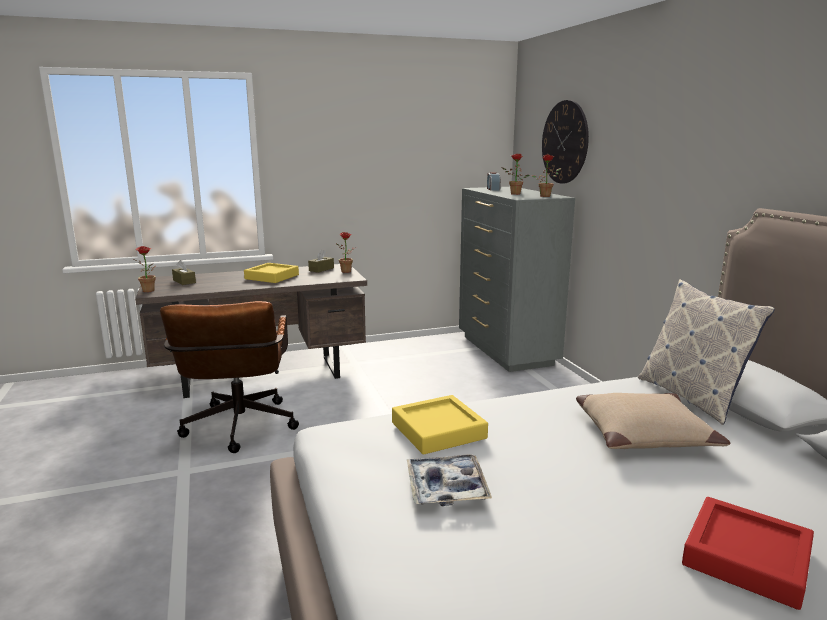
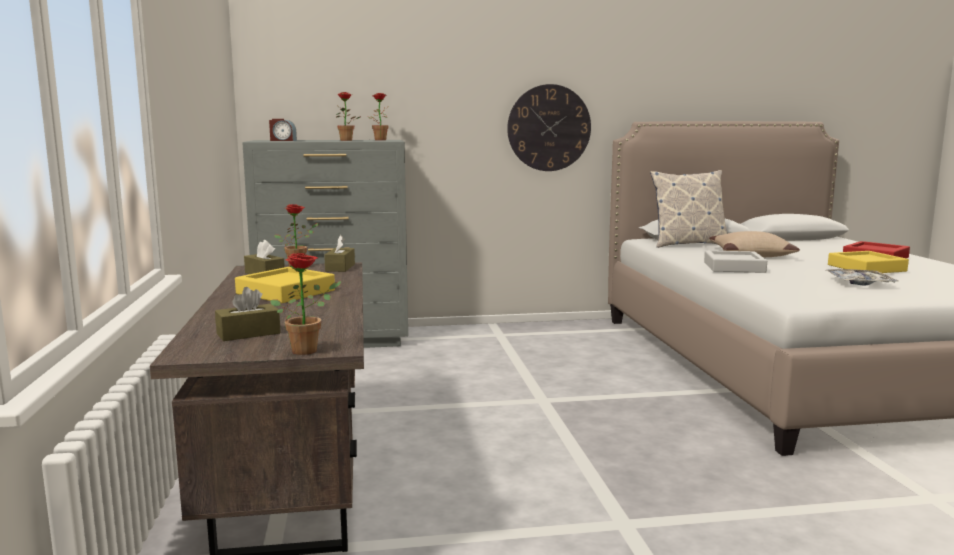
camera: 80 degrees left, 5 degrees down
(239, 430) = (504, 490): brown office chair -> none
(344, 278) = (340, 267): none -> brown tissue box
(438, 430) = (781, 279): yellow tray -> yellow tray (866, 268)
(519, 413) = (734, 267): none -> grey tray
(564, 142) = (364, 81): wall clock -> wall clock (549, 128)

